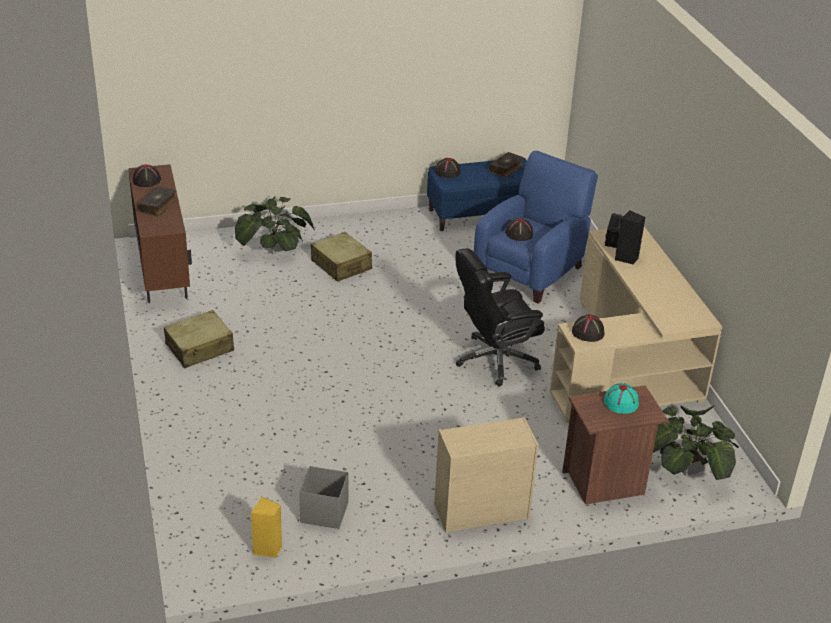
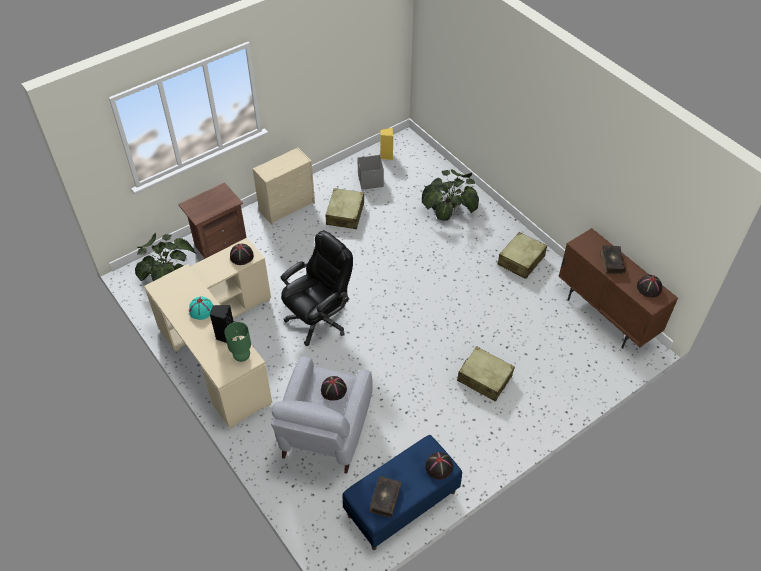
camera: 160 degrees right, 15 degrees up
(274, 247) = (551, 380): potted plant -> potted plant (450, 208)
(394, 473) = (345, 214): none -> beige suitcase
(532, 270) = (324, 434): blue armchair -> grey armchair
(612, 239) = (241, 356): radio -> green table lamp
(621, 402) = (209, 207): turquoise hat -> turquoise hat (201, 310)

